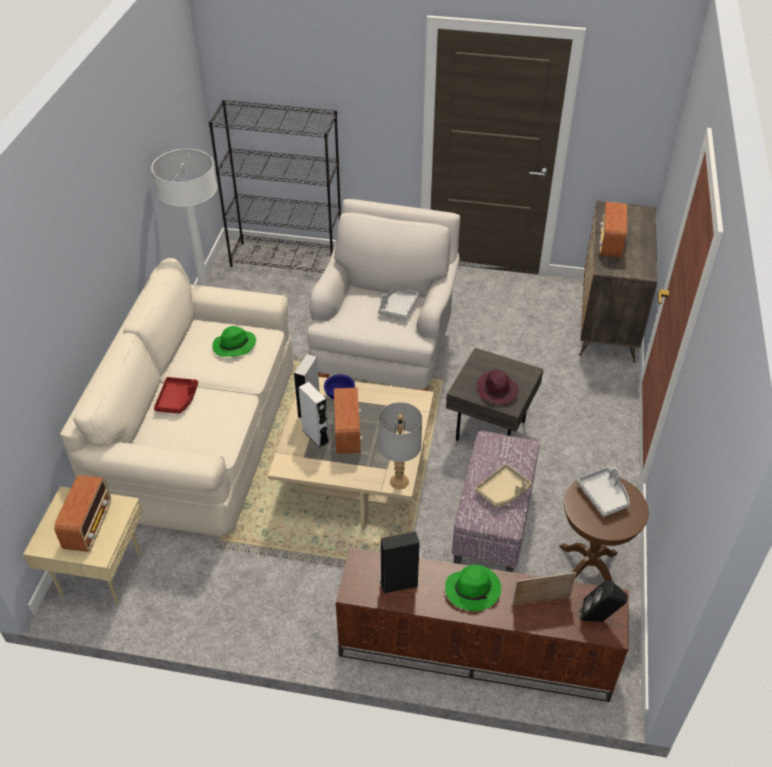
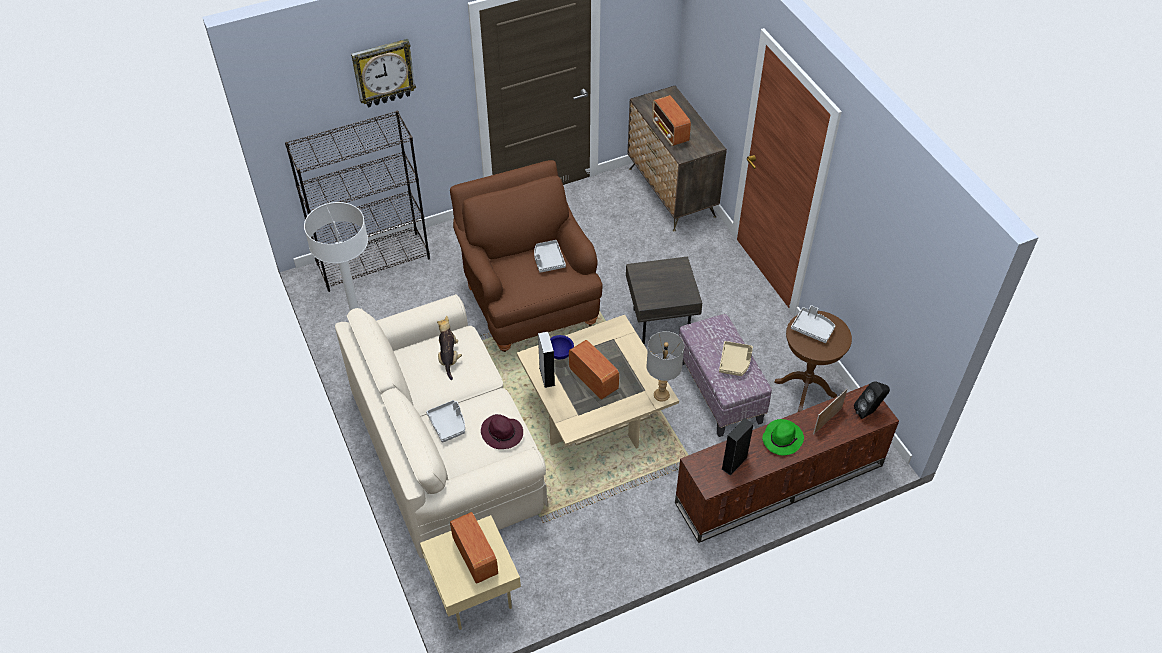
camera: 35 degrees left, 5 degrees up
(177, 400) = (448, 424): red tray -> grey tray
(234, 346) = (449, 358): green hat -> plush toy
(315, 436) = (572, 395): white speaker -> none
(328, 62) = (383, 73): none -> wall clock
(385, 351) = (528, 300): white armchair -> brown armchair
(497, 390) = (671, 290): purple hat -> purple hat (502, 433)

